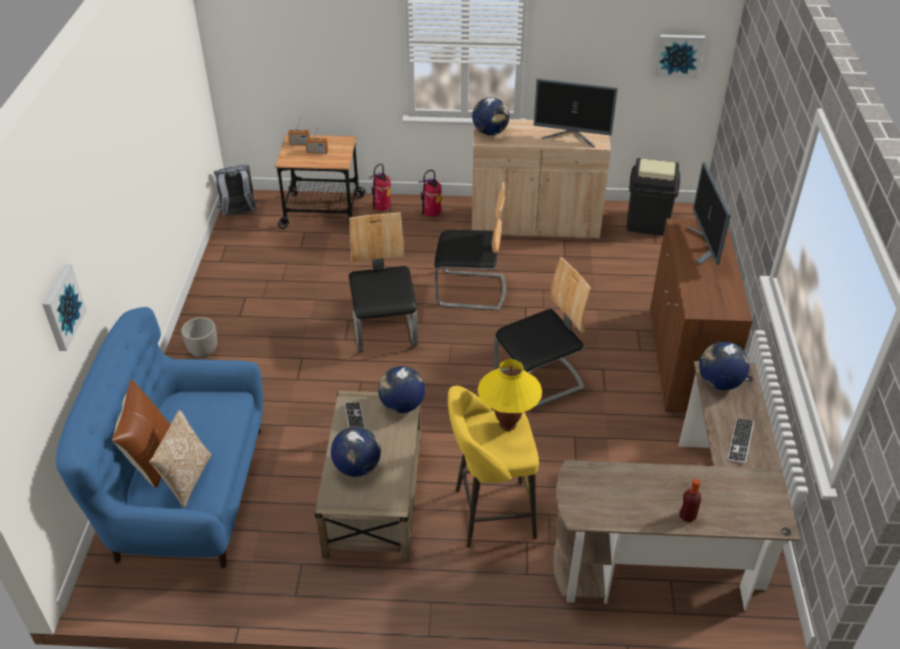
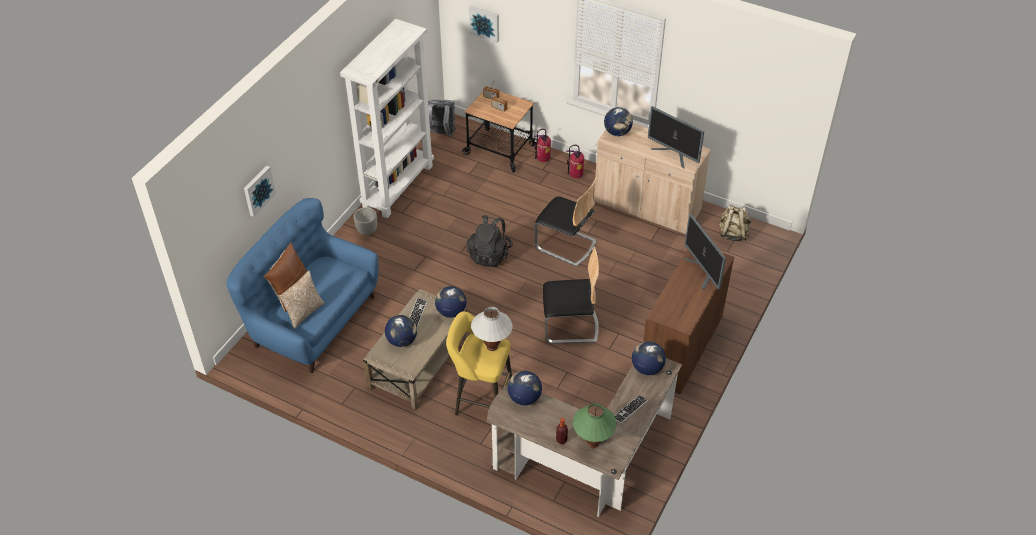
camera: 25 degrees right, 5 degrees up
(215, 287) = (398, 186): none -> white bookcase
(385, 330) = (490, 254): chair -> black backpack
(507, 425) = (492, 347): yellow table lamp -> white table lamp
(596, 478) = (524, 398): none -> globe
(647, 223) = (732, 234): black trash can -> beige backpack
(678, 55) = (772, 116): picture -> picture (485, 23)
(706, 246) = (703, 272): monitor -> monitor turned 45 degrees counterclockwise
(730, 504) = (593, 443): none -> green table lamp

